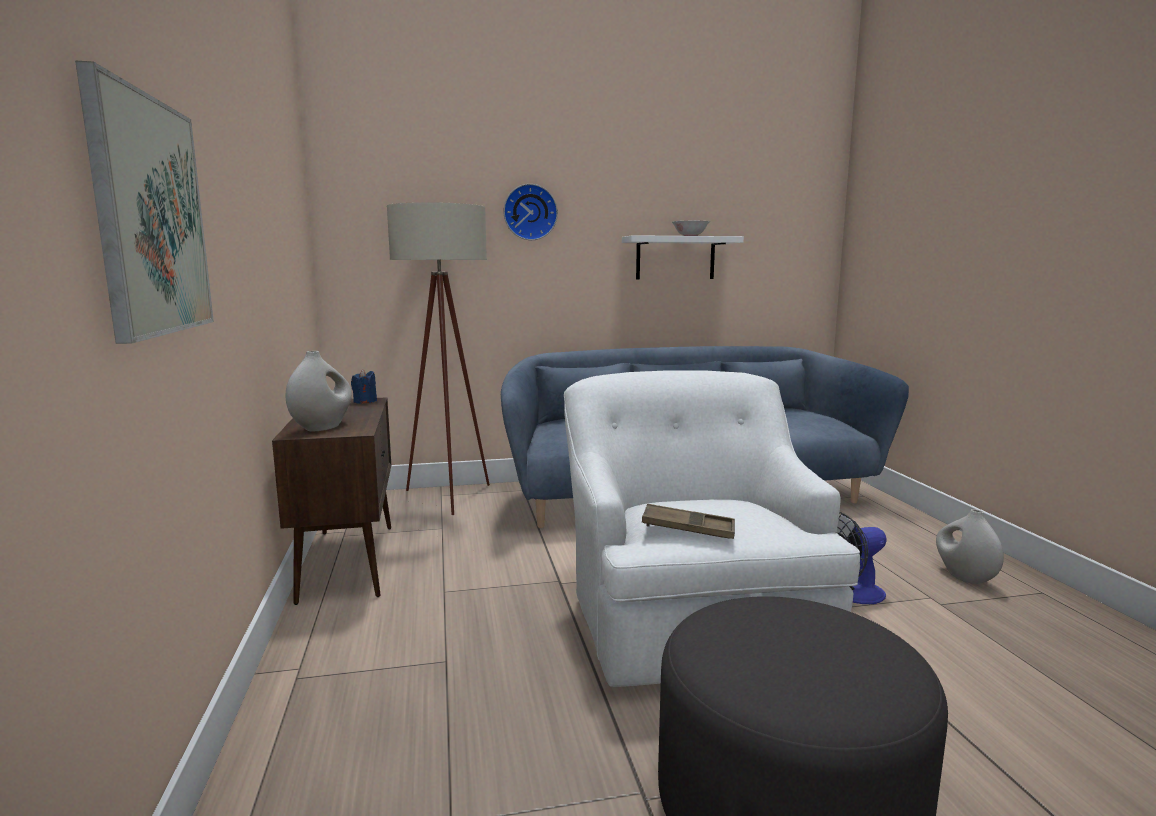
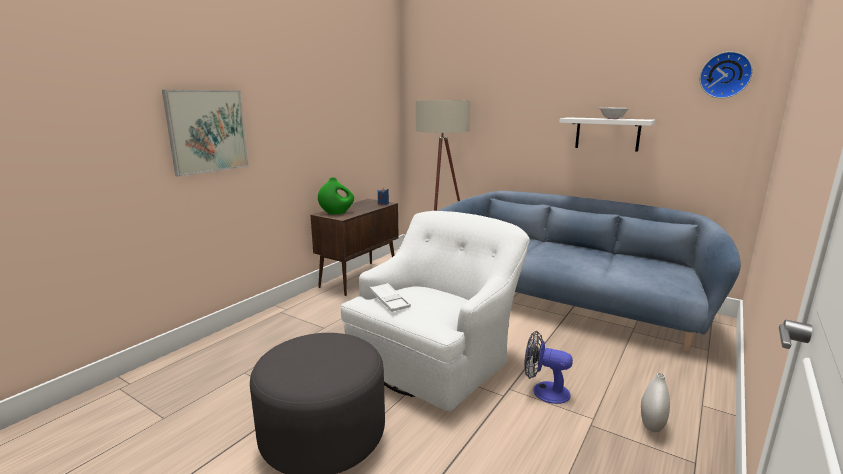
camera: 45 degrees right, 5 degrees up
(322, 427) = (337, 213): white vase -> green vase
(530, 212) = (508, 101): wall clock -> wall clock (725, 75)
(688, 528) = (389, 301): brown tray -> white tray

